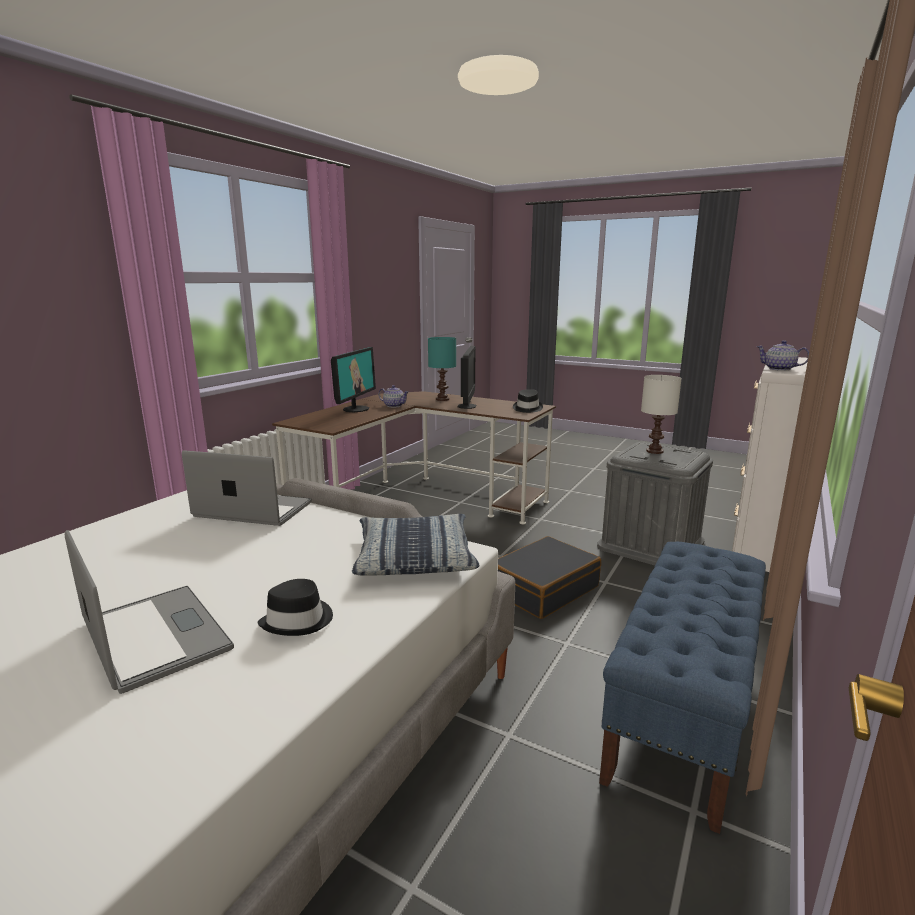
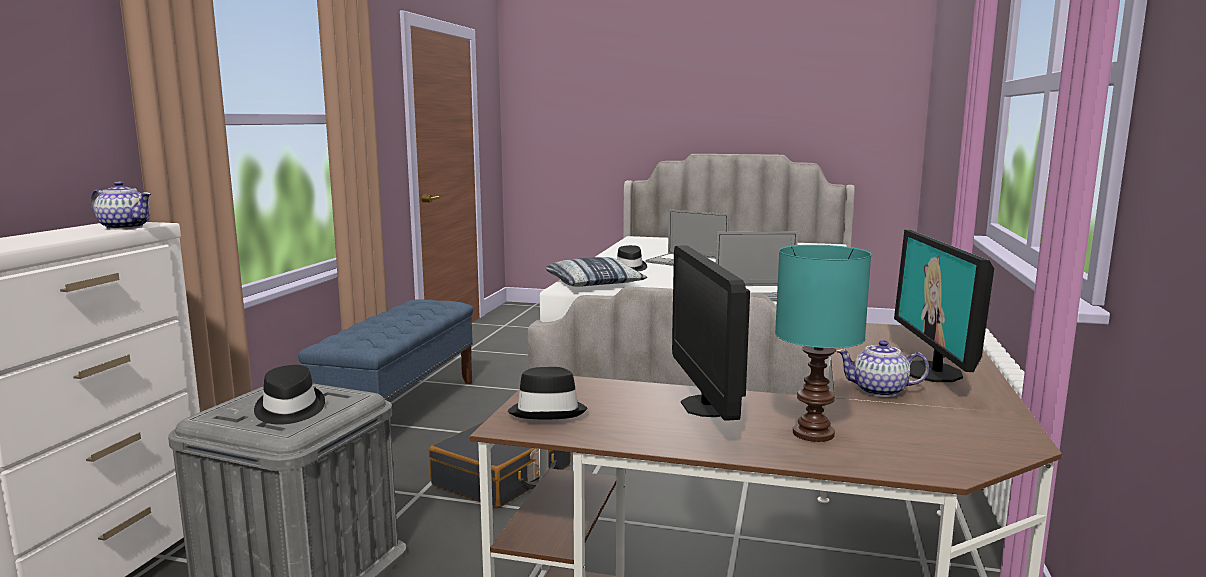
camera: 165 degrees right, 5 degrees down
(655, 451) = (289, 409): white table lamp -> black hat

